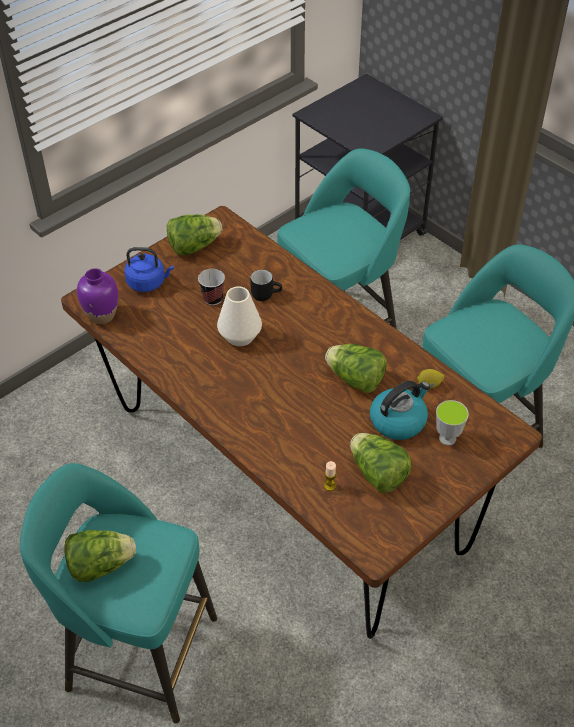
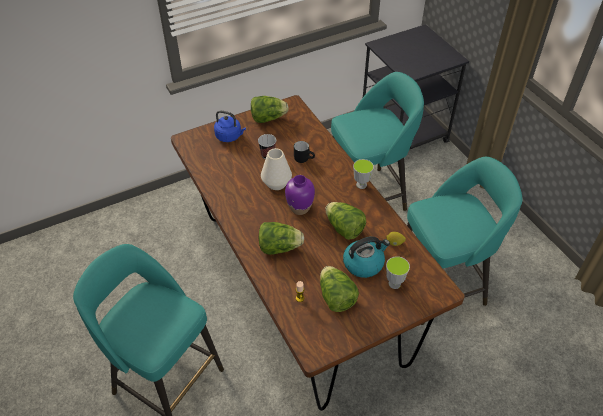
camera: 15 degrees right, 0 degrees up
(100, 565) = (133, 316): lettuce -> lettuce (279, 247)
(101, 316) = (192, 152): purple vase -> purple vase (299, 208)
(357, 315) = (361, 185): none -> cup

